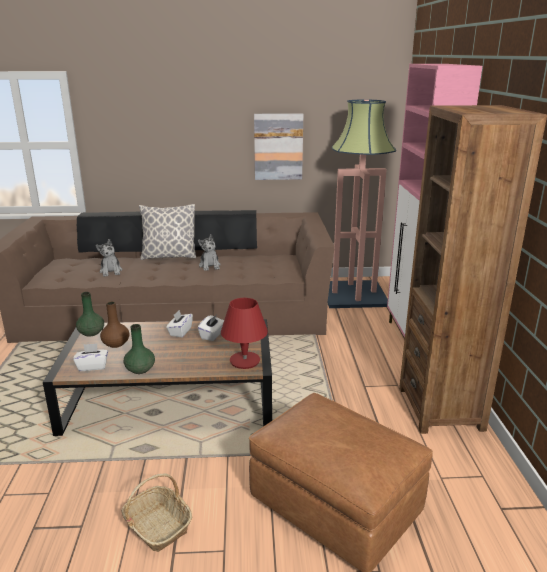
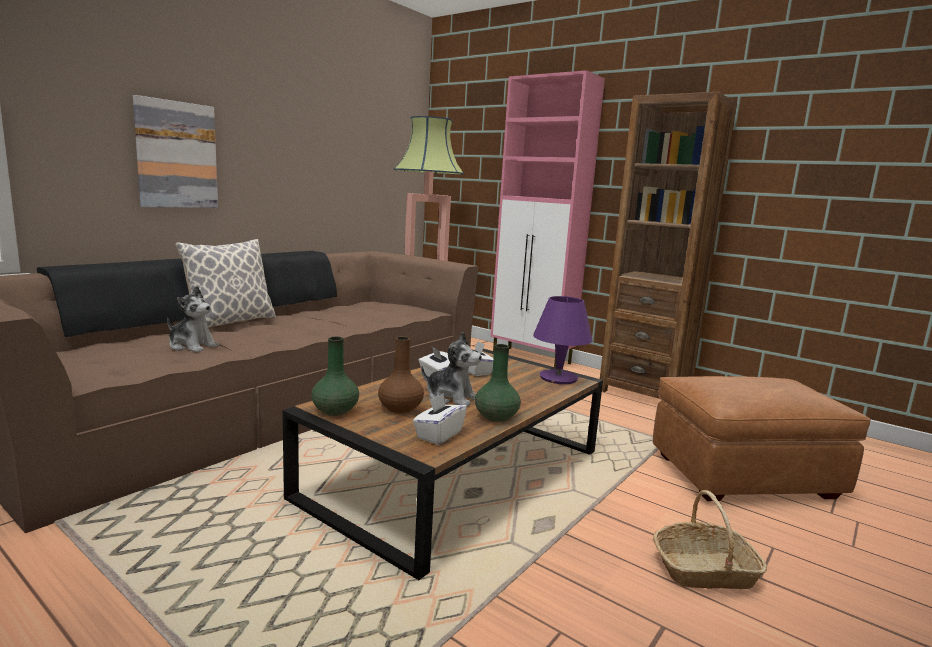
camera: 50 degrees left, 10 degrees down
(210, 266) = (318, 319): plush toy -> plush toy (451, 398)
(244, 361) = (558, 378): red table lamp -> purple table lamp
(278, 146) = (318, 171): picture -> picture (176, 155)

